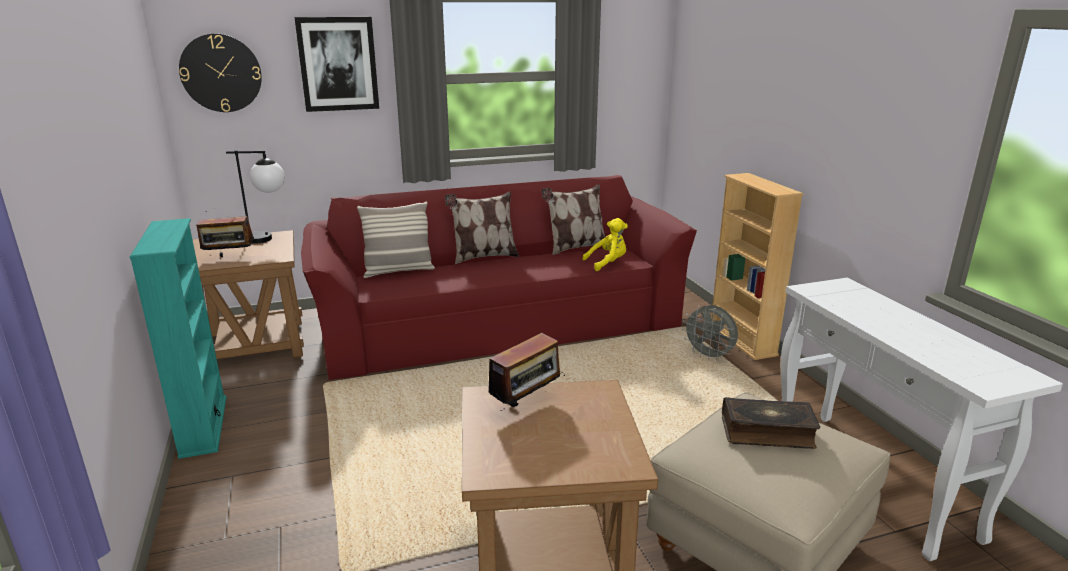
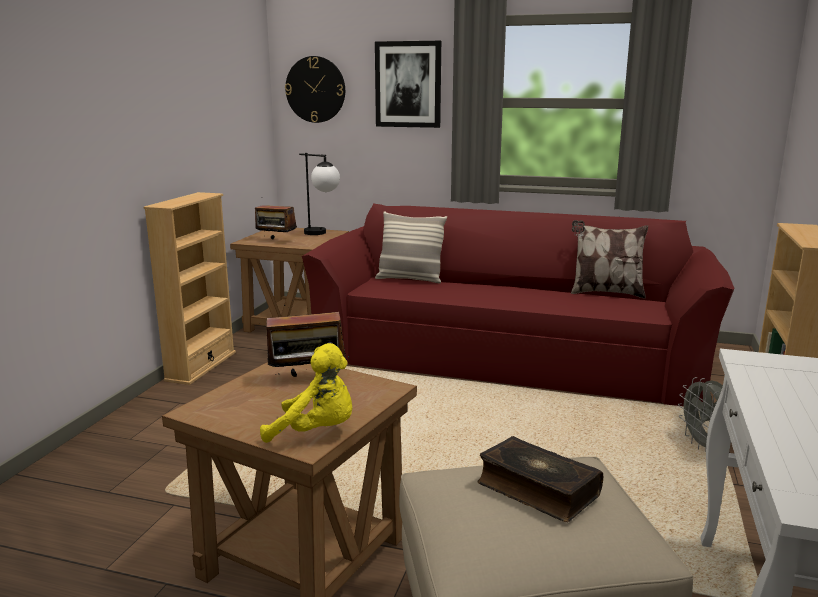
camera: 35 degrees right, 5 degrees down
(203, 426) = (201, 366): turquoise bookcase -> beige bookcase
(483, 257) = (498, 283): pillow -> none
(607, 263) = (619, 311): yellow plush toy -> yellow plush toy (316, 432)

